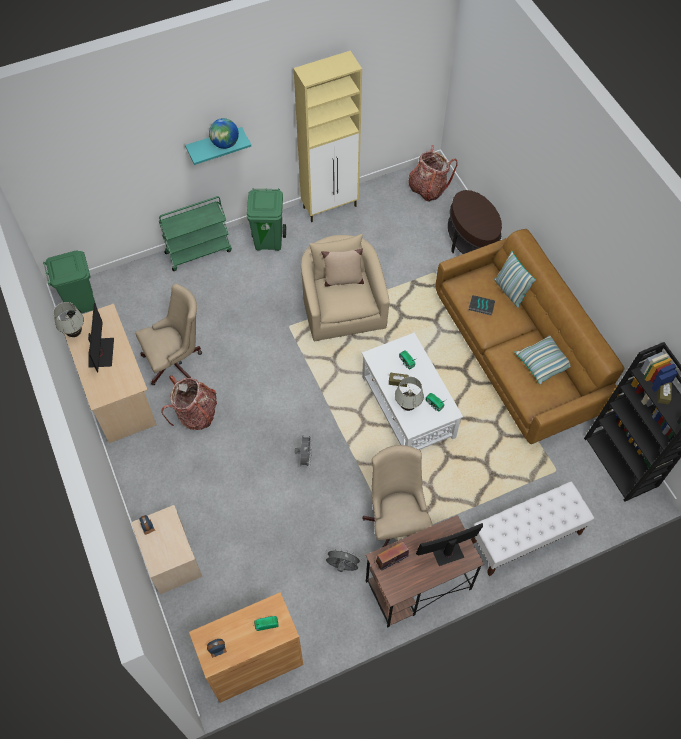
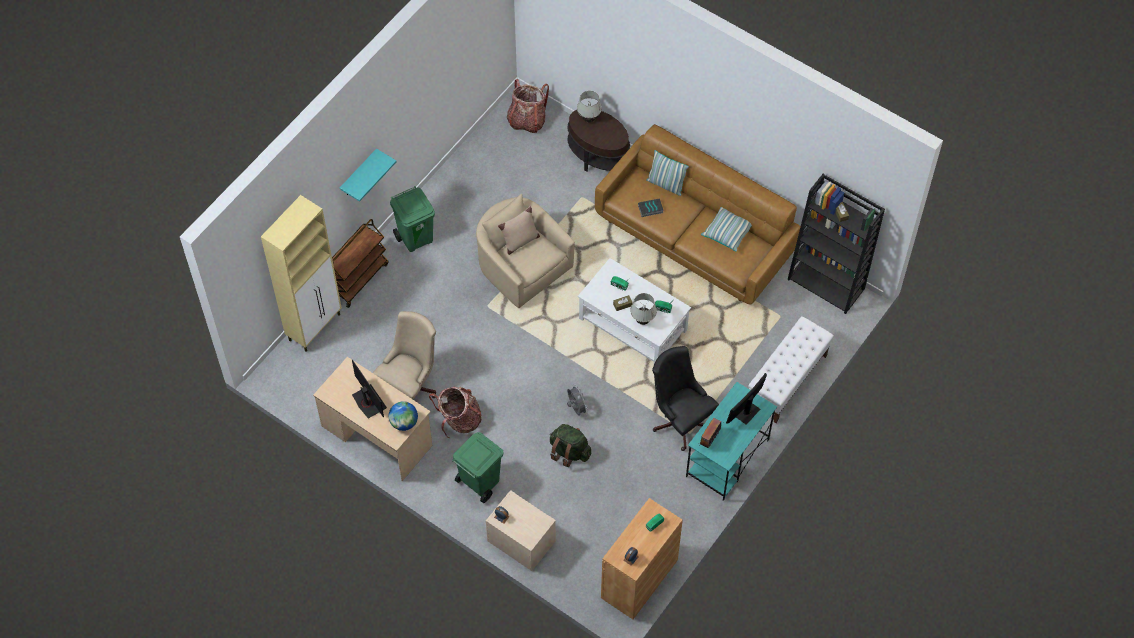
camera: 30 degrees left, 0 degrees up
(75, 333) = (333, 397): white table lamp -> white table lamp (589, 119)
(81, 303) = (284, 377): green trash can -> green trash can (479, 482)
(199, 251) = (358, 278): green cart -> brown cart
(225, 144) = (374, 170): globe -> globe (404, 422)
(272, 496) = (569, 452): none -> green backpack
(330, 206) = (450, 179): beige cabinet -> beige cabinet (315, 327)
(342, 566) = (661, 475): grey fan -> none
(396, 521) = (680, 419): beige office chair -> black office chair
(417, 586) = (727, 458): brown desk -> turquoise desk

